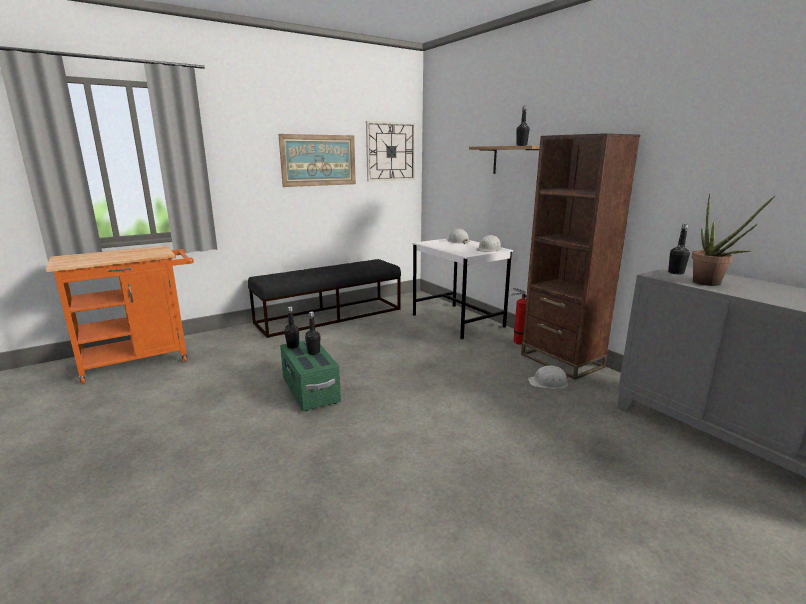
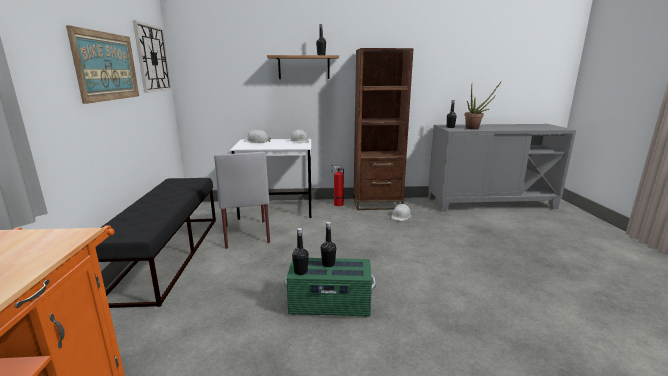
camera: 60 degrees left, 0 degrees up
(392, 326) = (246, 233): none -> grey chair

